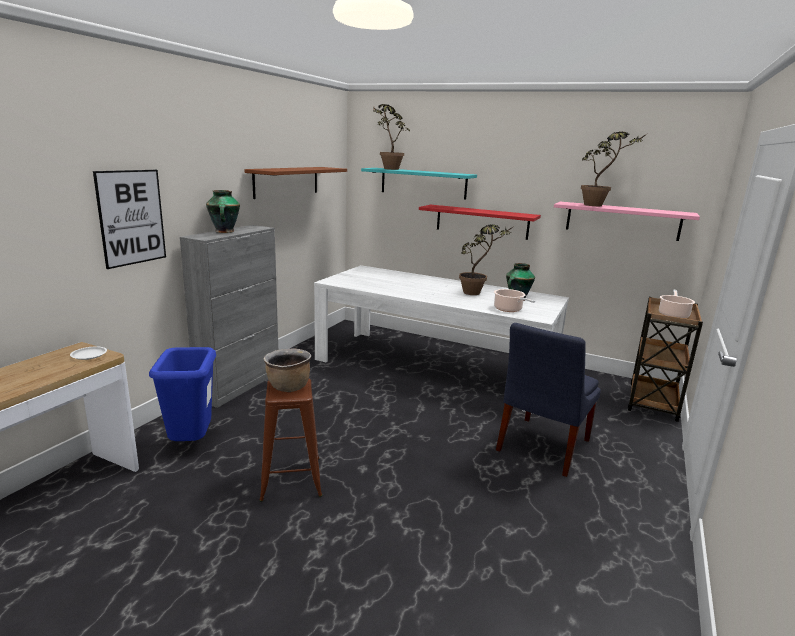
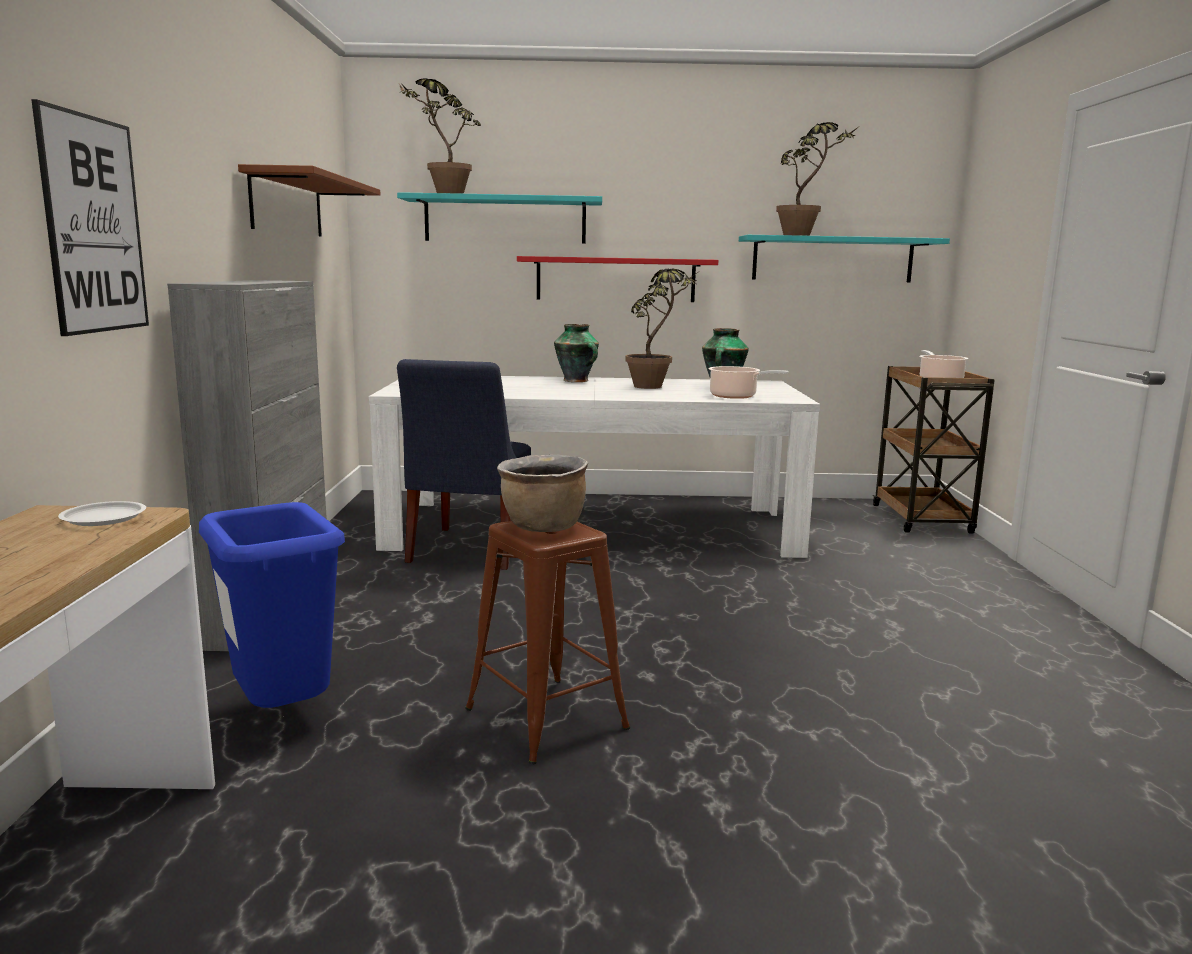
camera: 25 degrees left, 5 degrees down
(224, 231) = (237, 281): vase -> vase (576, 381)
(541, 447) = (857, 592): blue chair -> blue chair (469, 550)
(622, 220) = (832, 259): pink shelf -> turquoise shelf

